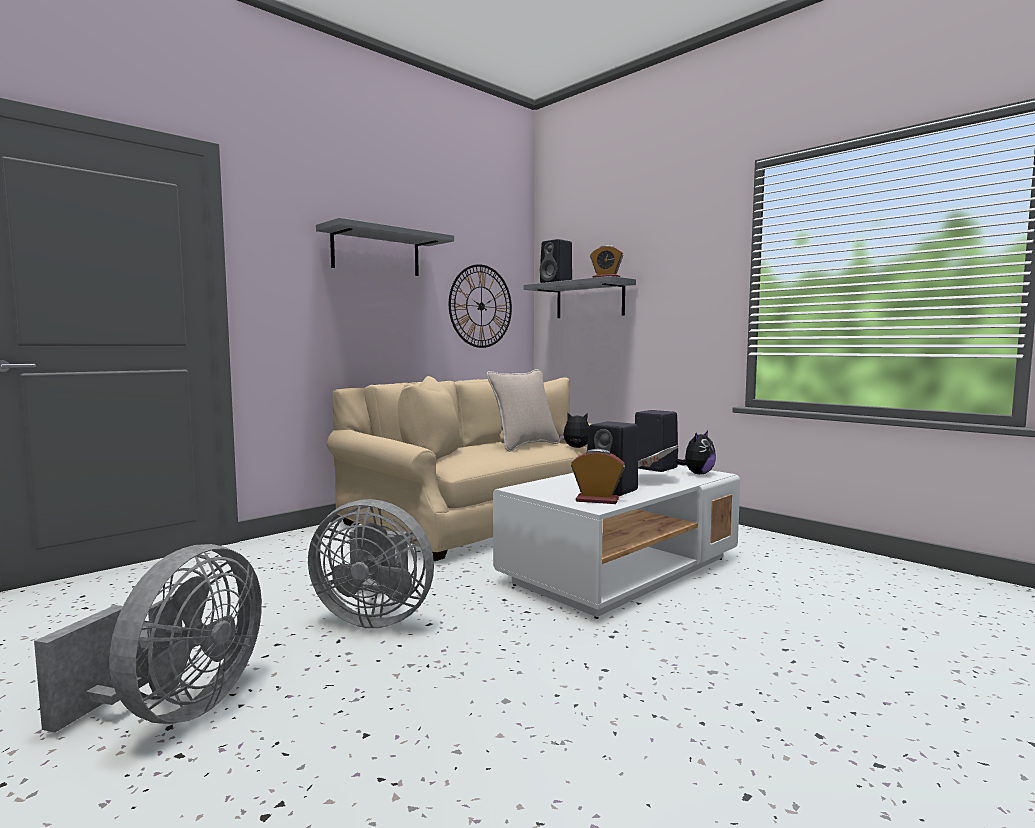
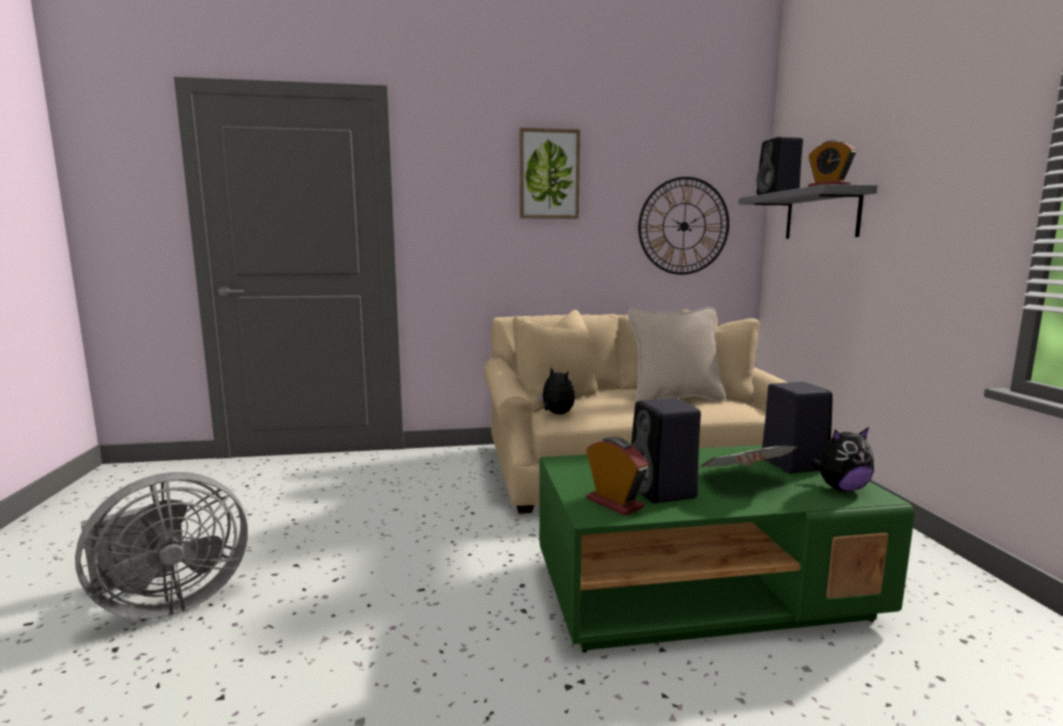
camera: 35 degrees right, 5 degrees up
(375, 617) = (391, 564): grey fan -> none
(376, 252) = (549, 174): grey shelf -> picture
(576, 448) = (740, 411): plush toy -> plush toy (556, 414)
(621, 570) = (700, 590): white coffee table -> green coffee table

